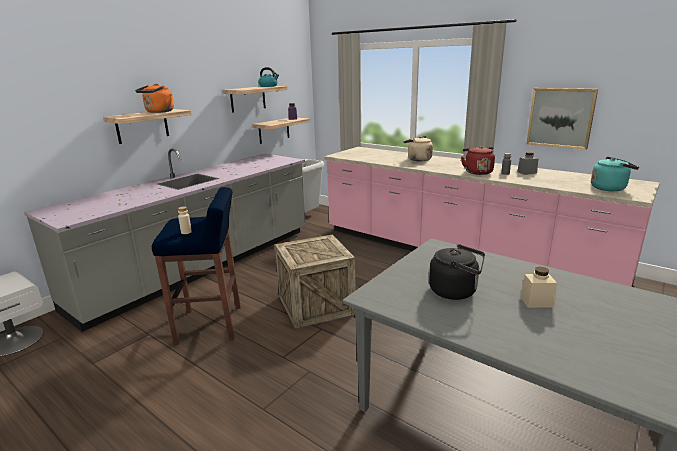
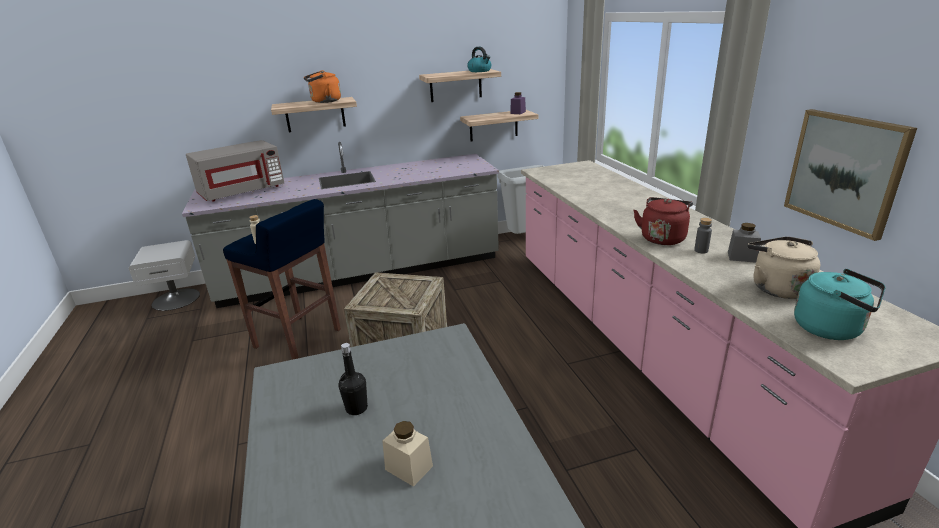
camera: 35 degrees right, 5 degrees up
(93, 204) = (242, 192): none -> grey microwave
(417, 159) = (622, 197): beige kettle -> beige kettle (776, 288)
(456, 291) = (356, 408): black kettle -> black bottle

